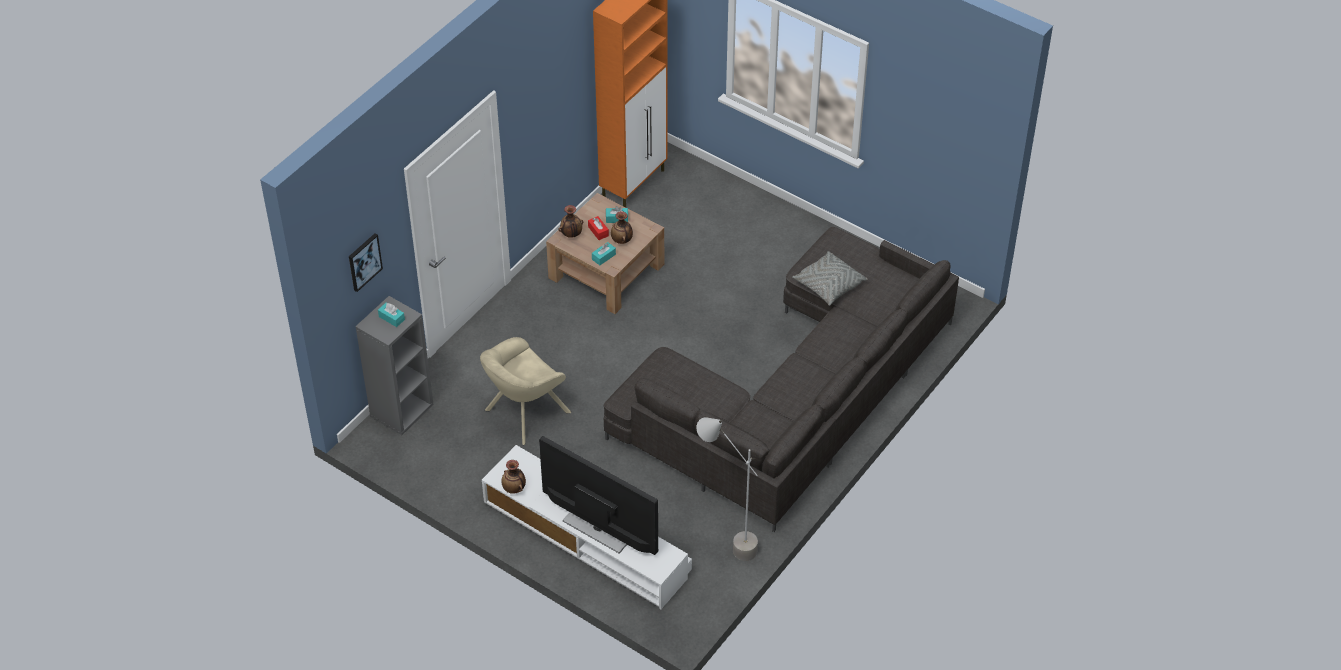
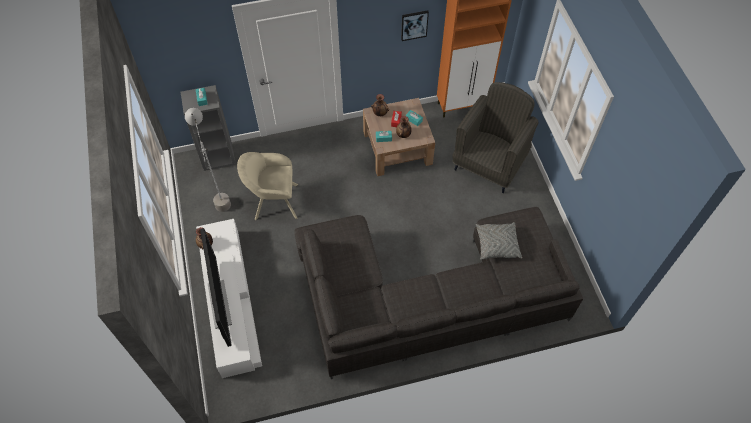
camera: 40 degrees right, 10 degrees up
(364, 261) = (188, 53): picture -> picture (414, 25)
(725, 226) = (489, 163): none -> grey armchair
(726, 542) = (298, 364): grey floor lamp -> grey floor lamp (219, 194)

